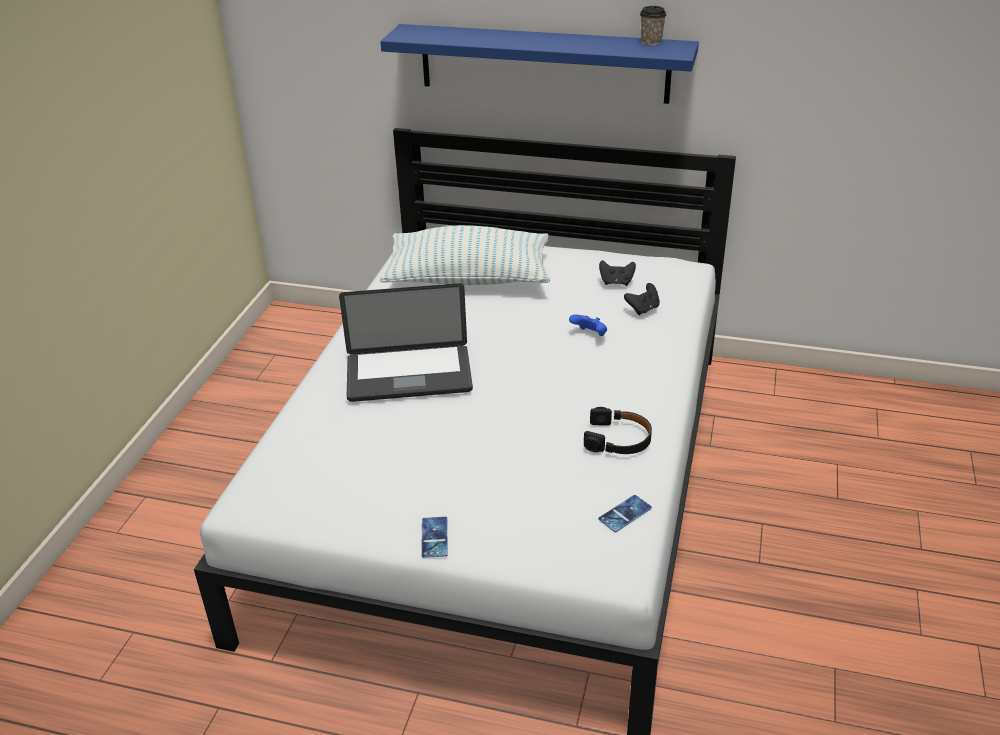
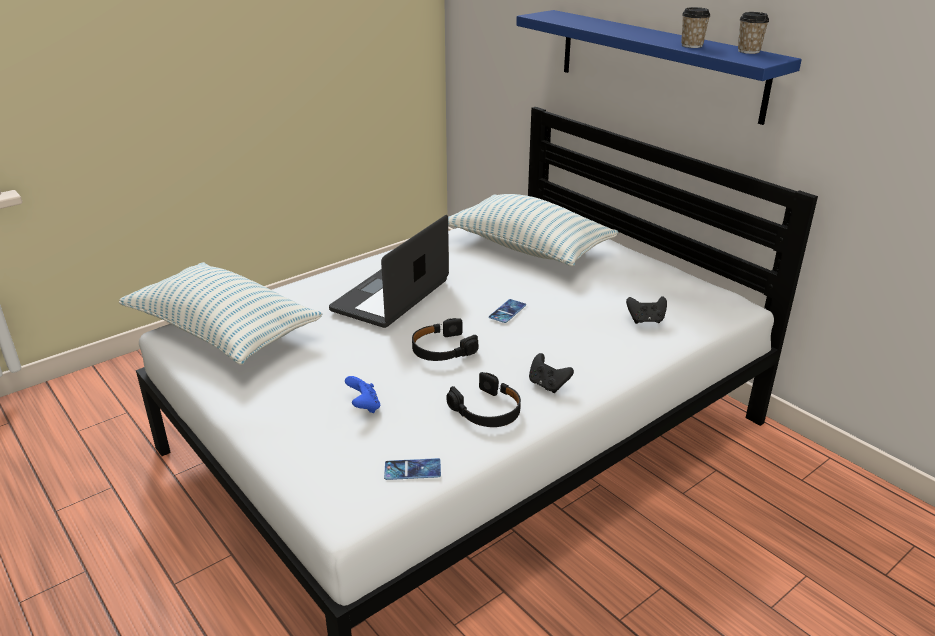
camera: 35 degrees right, 5 degrees down
(295, 482) = (223, 332): none -> pillow
(409, 375) = (391, 296): laptop -> laptop turned 90 degrees clockwise
(434, 537) = (252, 412): phone -> phone (507, 311)
(519, 405) = (442, 349): none -> black headphones
(589, 335) = (570, 322): blue game controller -> blue game controller (364, 406)
(599, 46) = (691, 45): none -> cup
(616, 282) = (649, 292): black game controller -> black game controller (547, 385)

